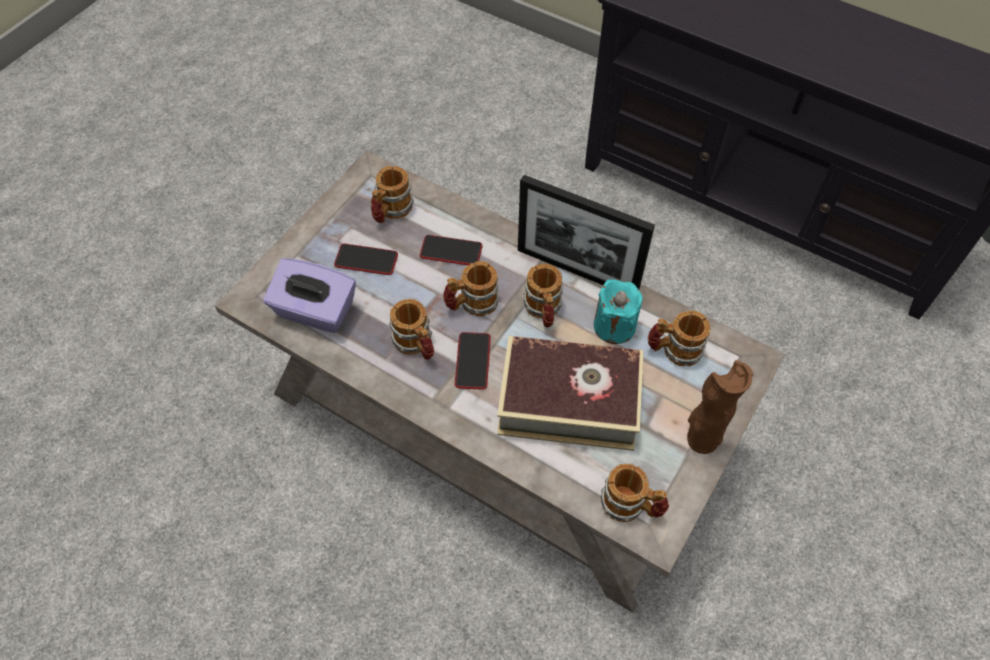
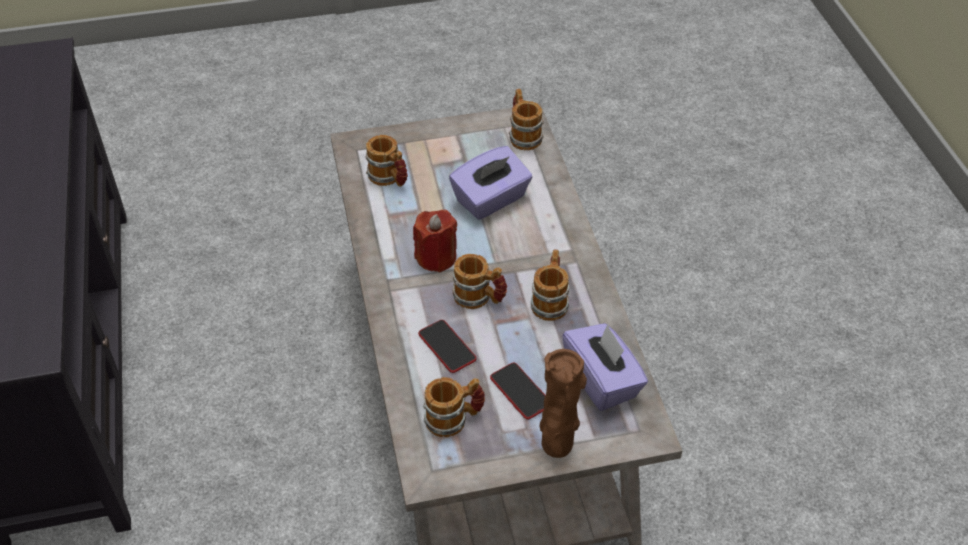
camera: 135 degrees left, 10 degrees down
(473, 361) = (523, 263): phone -> none
(543, 311) = (436, 257): mug -> red candle
(569, 401) = (491, 200): book -> purple tissue box
(577, 271) = (378, 264): picture frame -> none
(614, 326) = (404, 216): turquoise candle -> none
(700, 439) = (442, 134): brown vase -> brown vase (556, 447)

